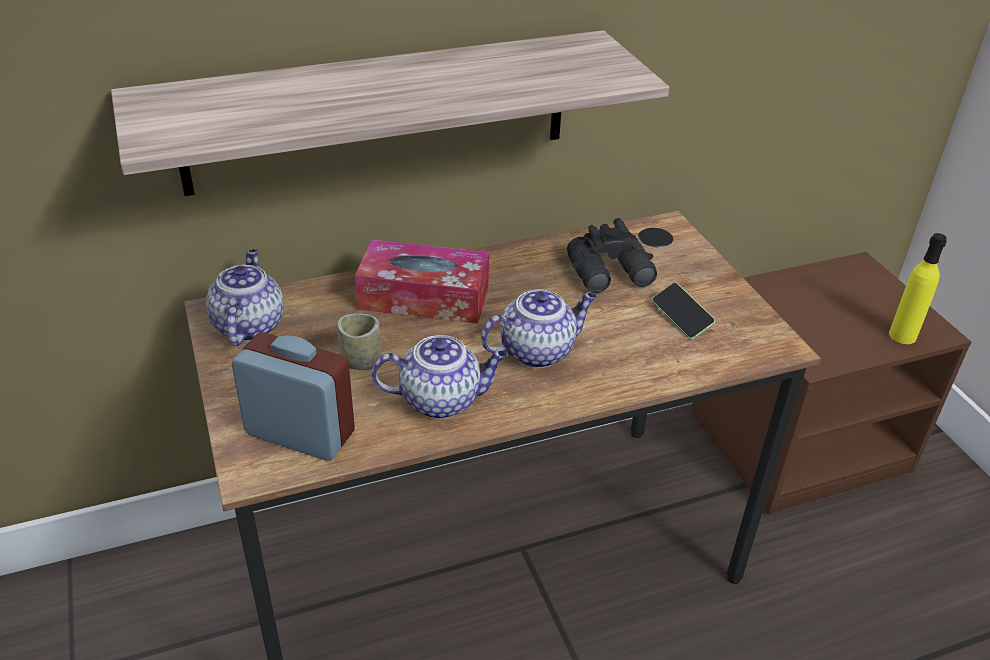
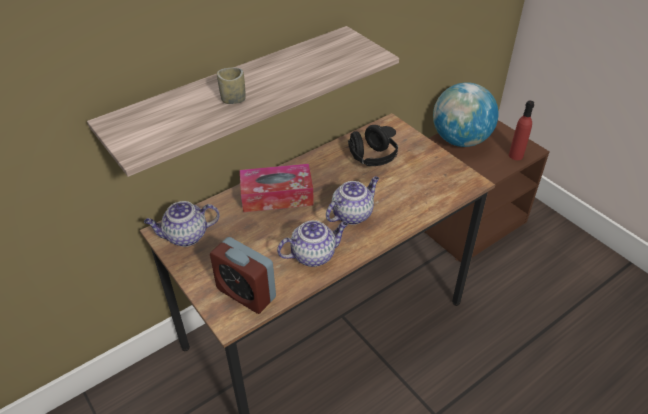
camera: 15 degrees left, 5 degrees up
(248, 325) = (185, 236): teapot -> teapot turned 90 degrees counterclockwise
(300, 433) = (246, 293): alarm clock -> alarm clock turned 150 degrees counterclockwise
(361, 361) = (260, 243): cup -> cup (233, 99)
(612, 273) = (372, 159): black binoculars -> black headphones
(681, 318) = (418, 177): phone -> none
(806, 290) = (460, 140): none -> globe
(902, 335) = (516, 155): yellow bottle -> red bottle

